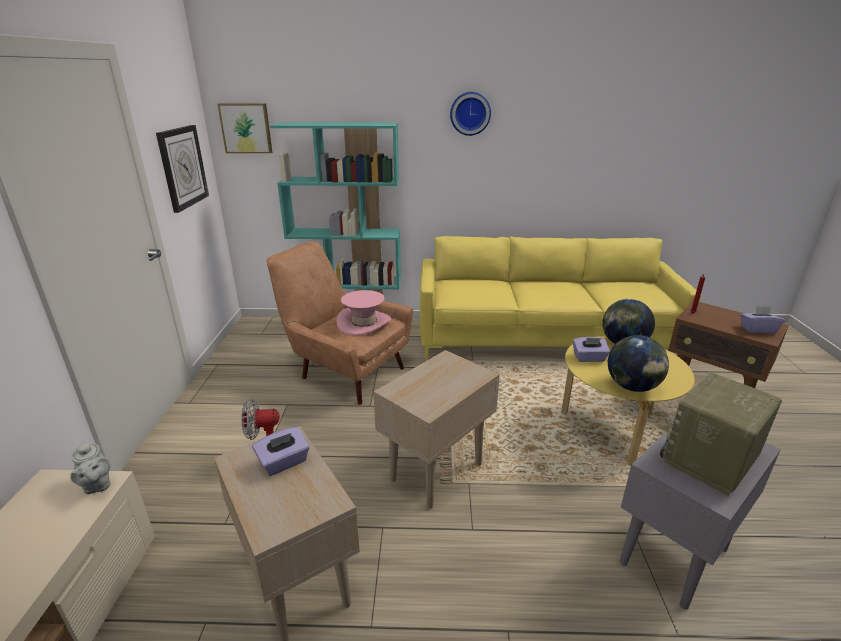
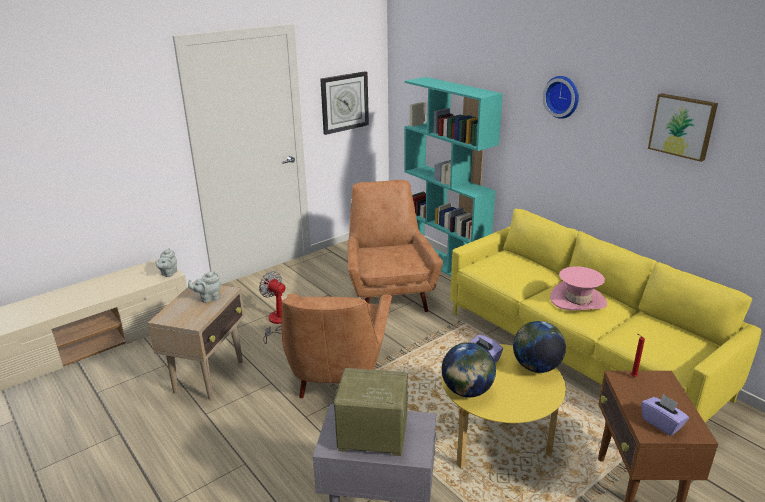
camera: 50 degrees right, 0 degrees up
(246, 128) = (408, 77): picture -> picture (682, 126)
(284, 462) = (208, 298): purple tissue box -> grey teapot
(364, 323) = (398, 257): pink hat -> pink hat (578, 300)
(435, 472) = (337, 379): beige side table -> brown armchair

